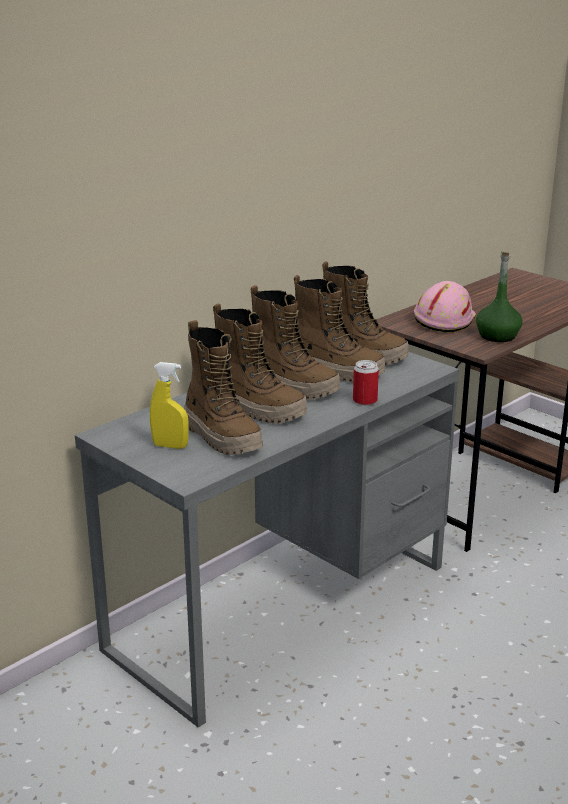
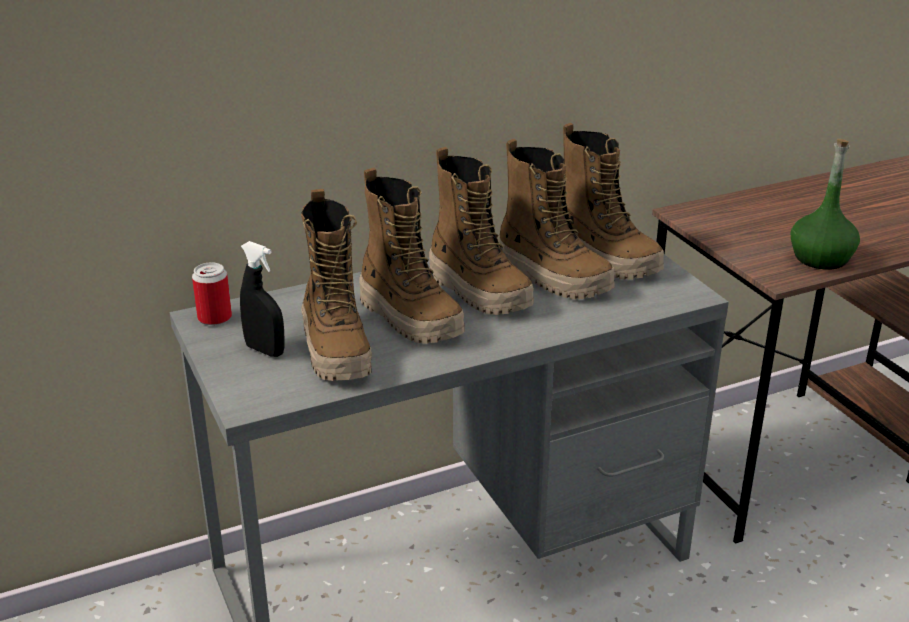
camera: 20 degrees right, 5 degrees up
(170, 446) = (265, 350): yellow spray bottle -> black spray bottle
(365, 401) = (560, 329): can -> can (214, 318)
(443, 320) = (758, 222): pink hard hat -> none

